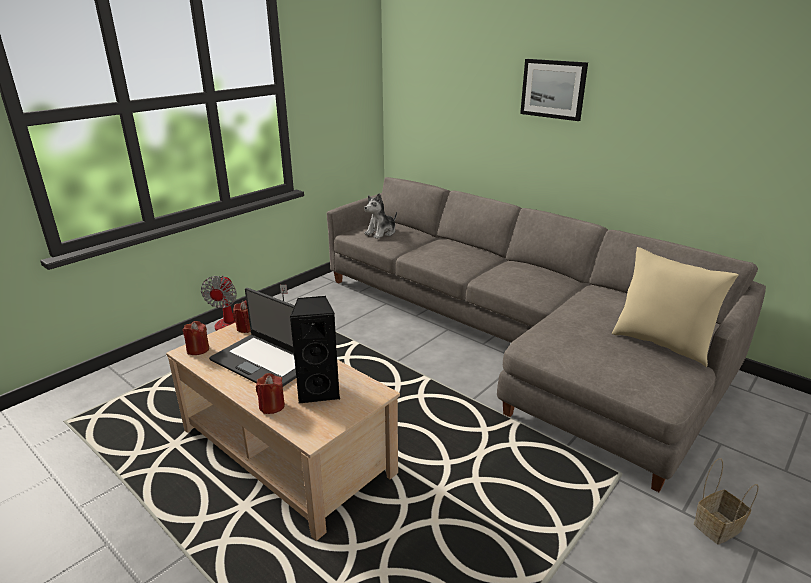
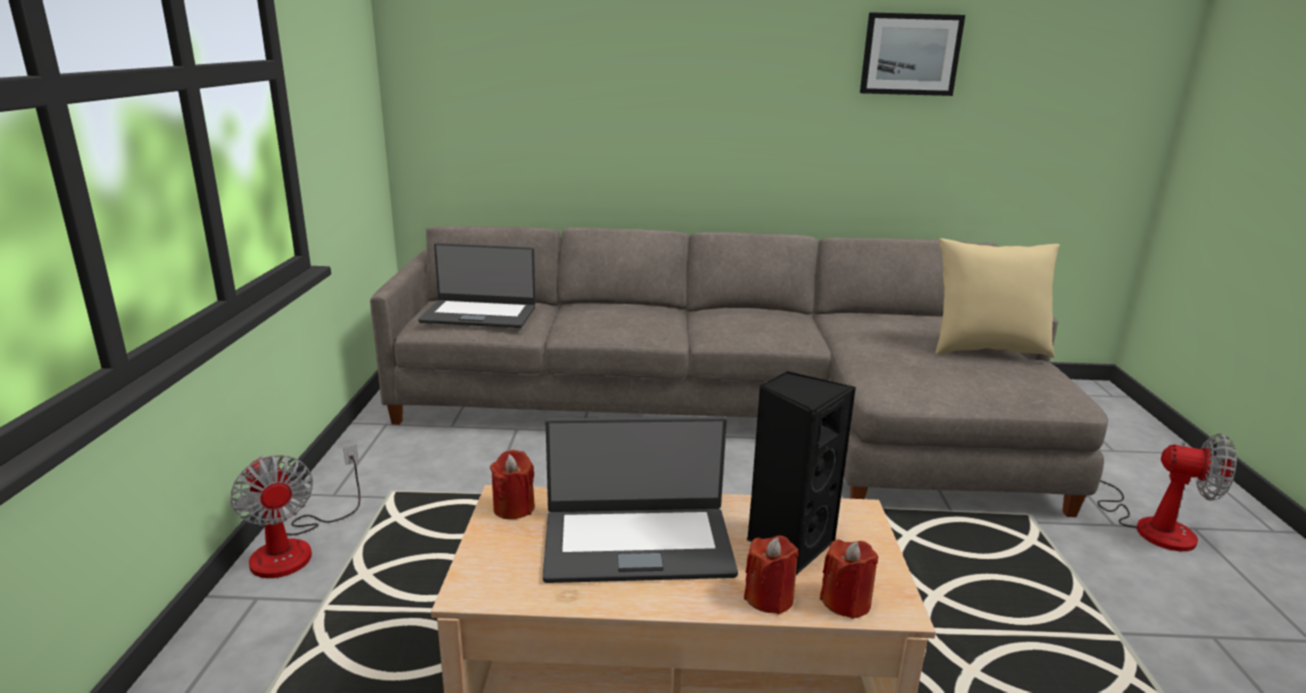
camera: 40 degrees left, 5 degrees down
(198, 349) = (488, 577): red candle -> red candle (846, 602)
(381, 232) = (479, 314): plush toy -> laptop
(553, 89) = (703, 63): picture -> picture (910, 54)
(717, 526) = (1149, 523): basket -> fan

